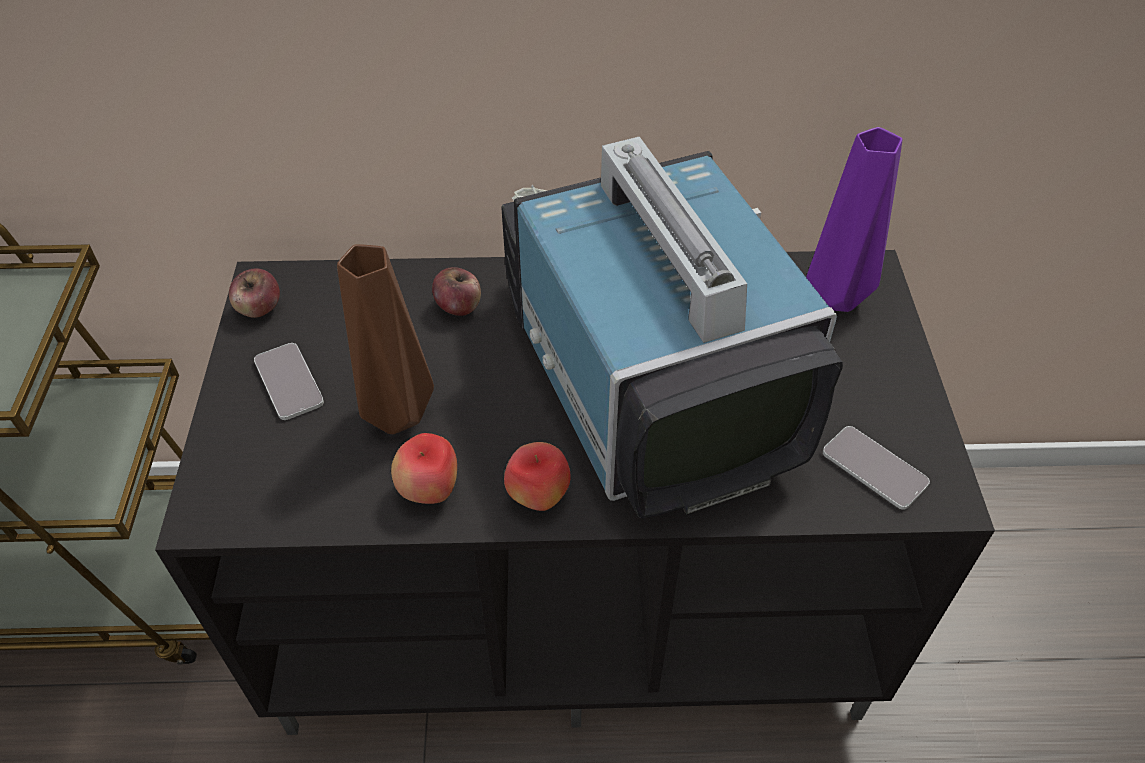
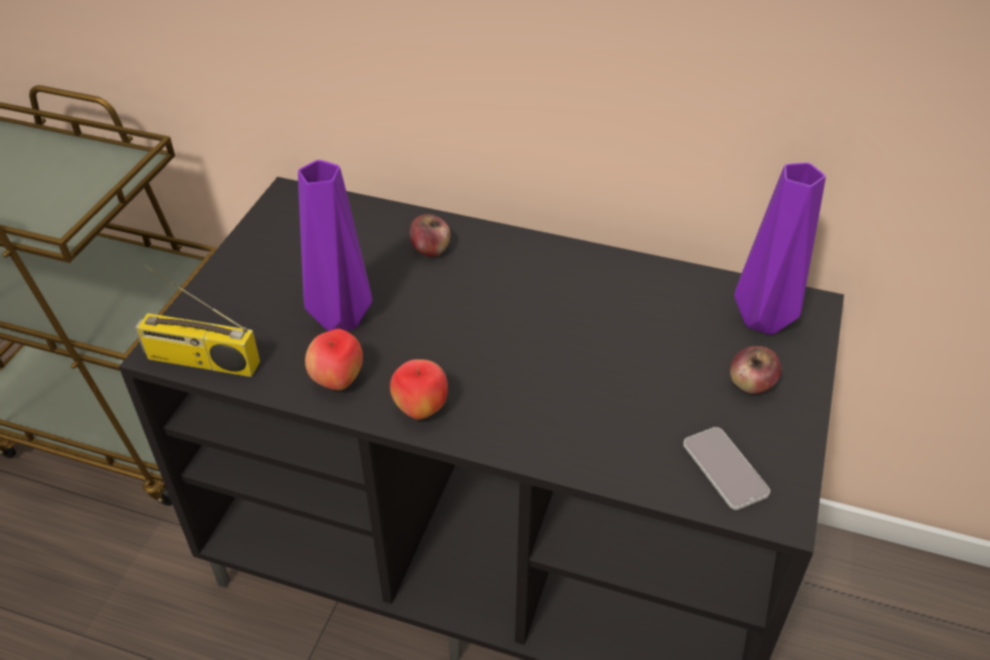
camera: 20 degrees right, 5 degrees down
(255, 513) = (200, 361): none -> radio
(259, 309) = (276, 214): apple -> apple (751, 385)
(289, 382) = (271, 273): phone -> none
(401, 414) = (344, 319): brown vase -> purple vase
(645, 375) = (558, 340): television -> none

